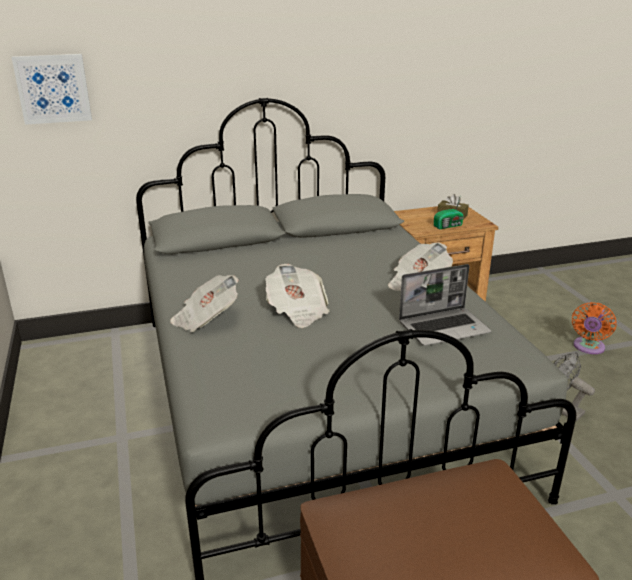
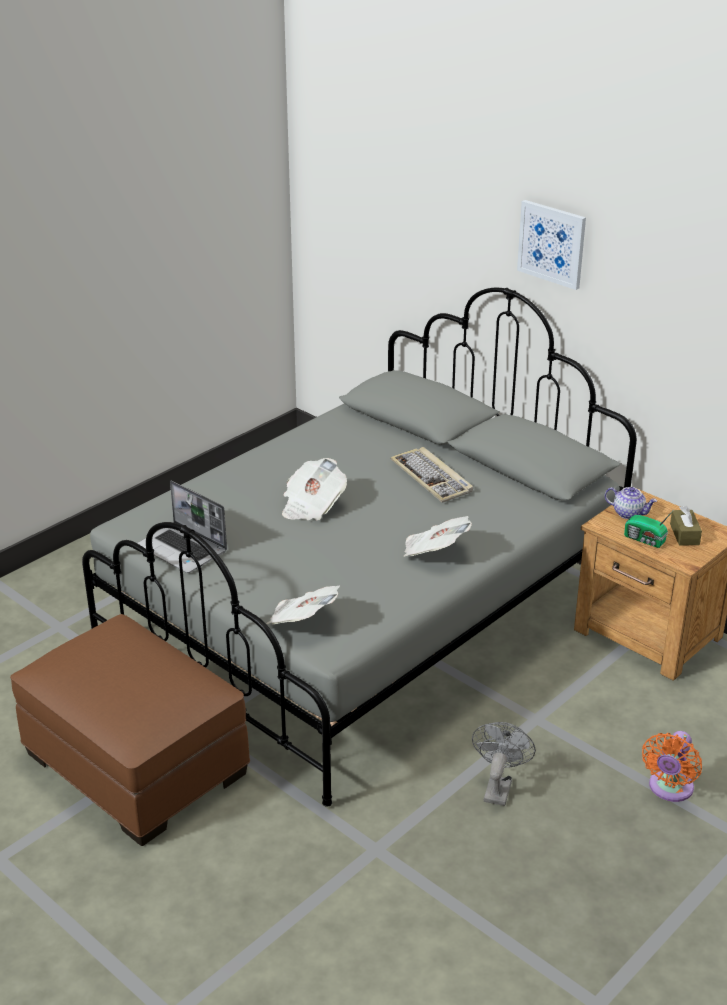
camera: 60 degrees right, 5 degrees up
(53, 88) = (347, 211): picture -> picture (552, 244)
(205, 319) = (257, 470): newspaper -> newspaper (303, 621)
(312, 256) = (432, 478): none -> keyboard
(414, 221) = (629, 513): none -> teapot
(444, 327) = (354, 588): laptop -> laptop (183, 549)
(588, 348) = (669, 789): orange fan -> orange fan turned 60 degrees counterclockwise

